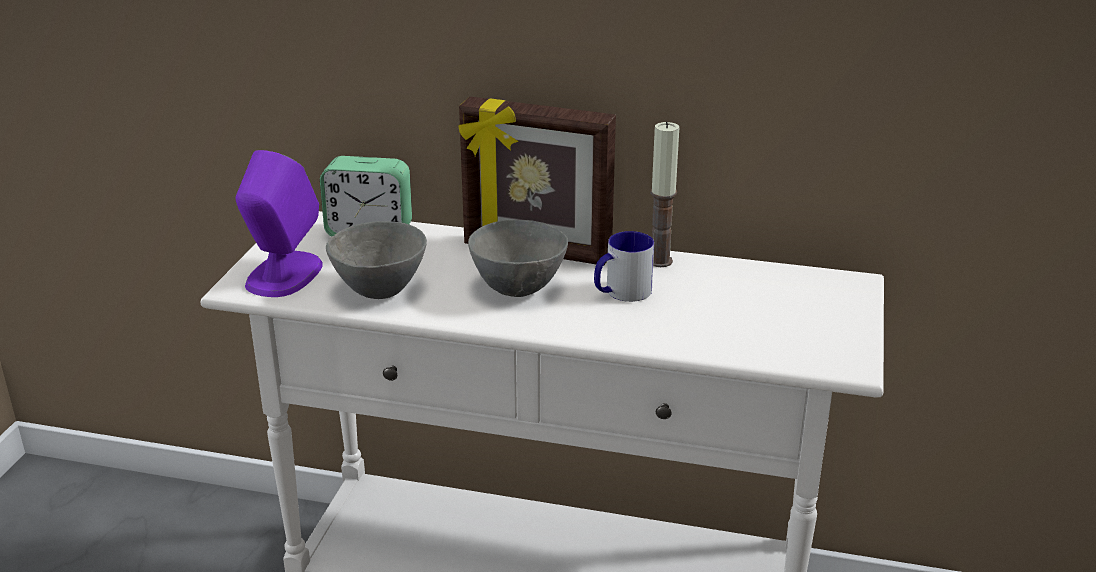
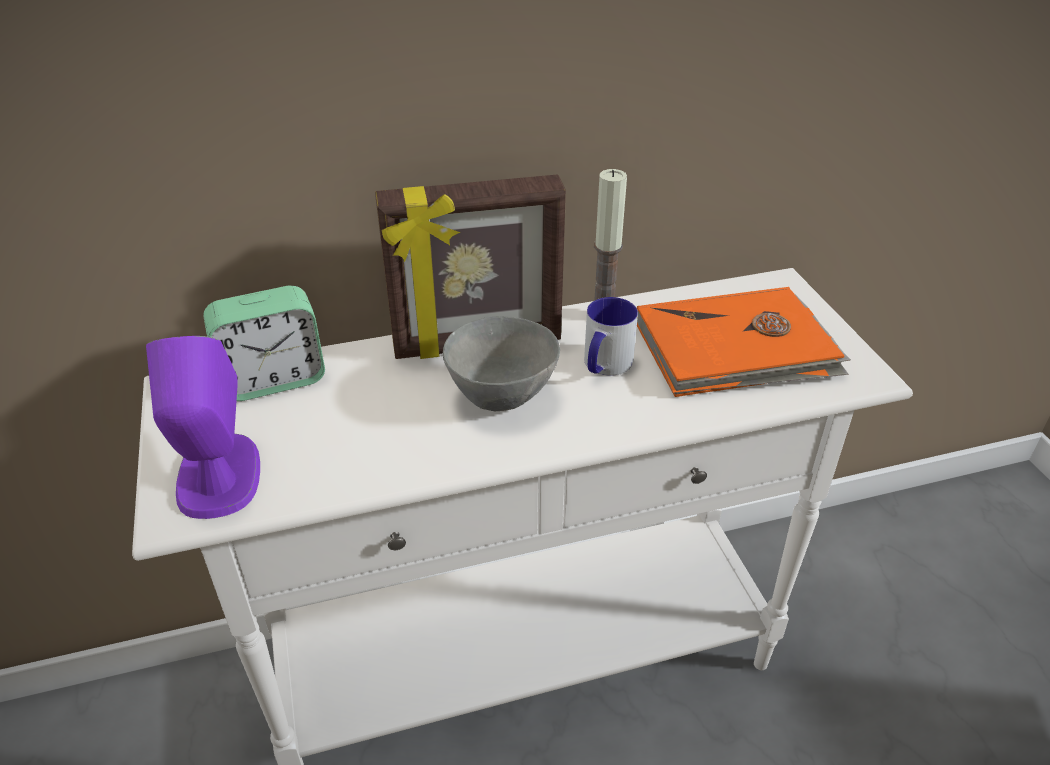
camera: 30 degrees left, 10 degrees up
(380, 292) = (356, 456): grey bowl -> none
(749, 314) = (736, 349): none -> orange book

